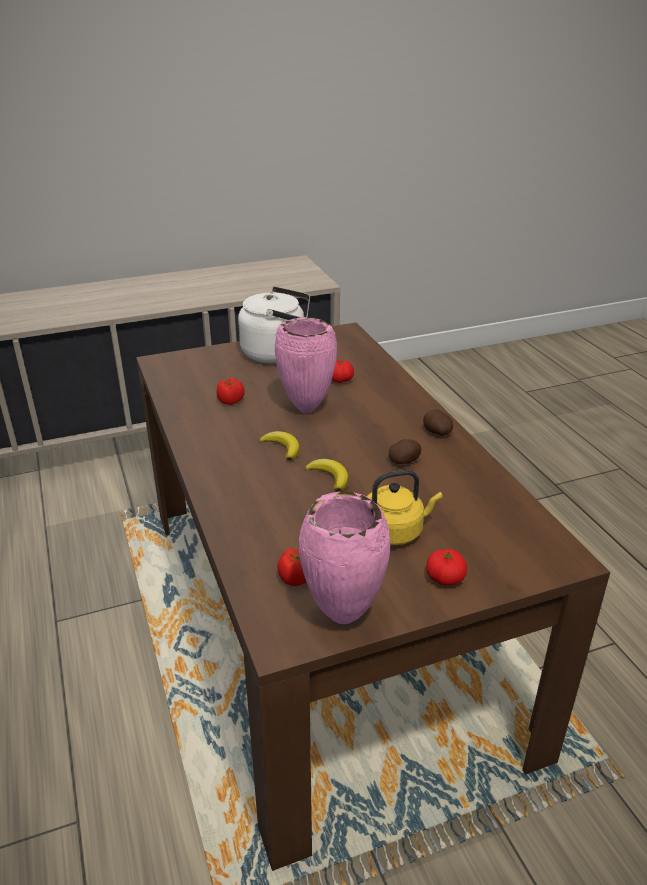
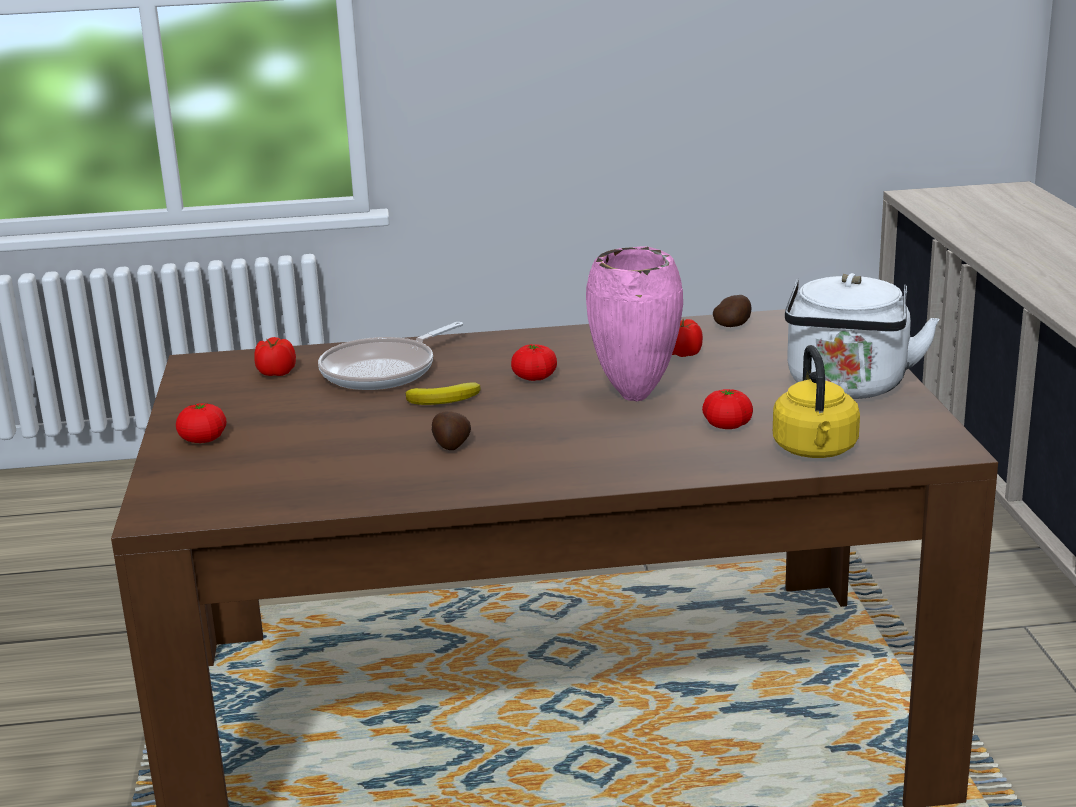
camera: 105 degrees right, 10 degrees down
(281, 517) = (384, 371): none -> frying pan
(282, 448) = (534, 378): banana -> tomato
(341, 617) = (201, 387): pink vase -> none
(395, 531) = (306, 424): yellow kettle -> yellow kettle (815, 451)
(436, 432) = (517, 478): potato -> potato (733, 326)

